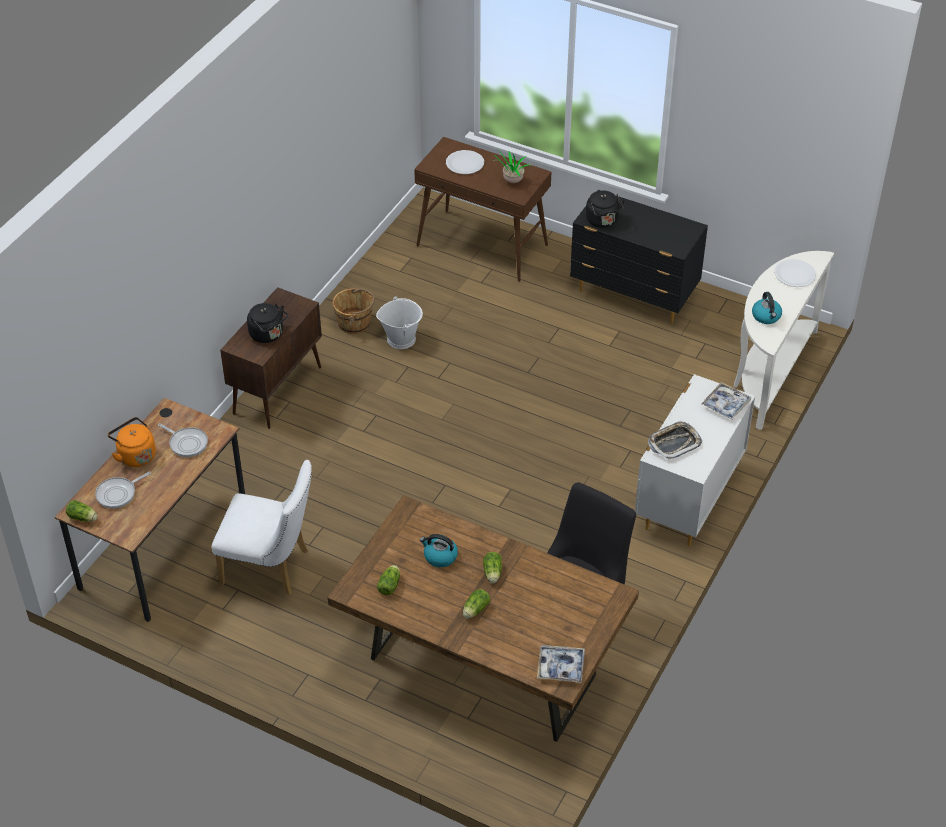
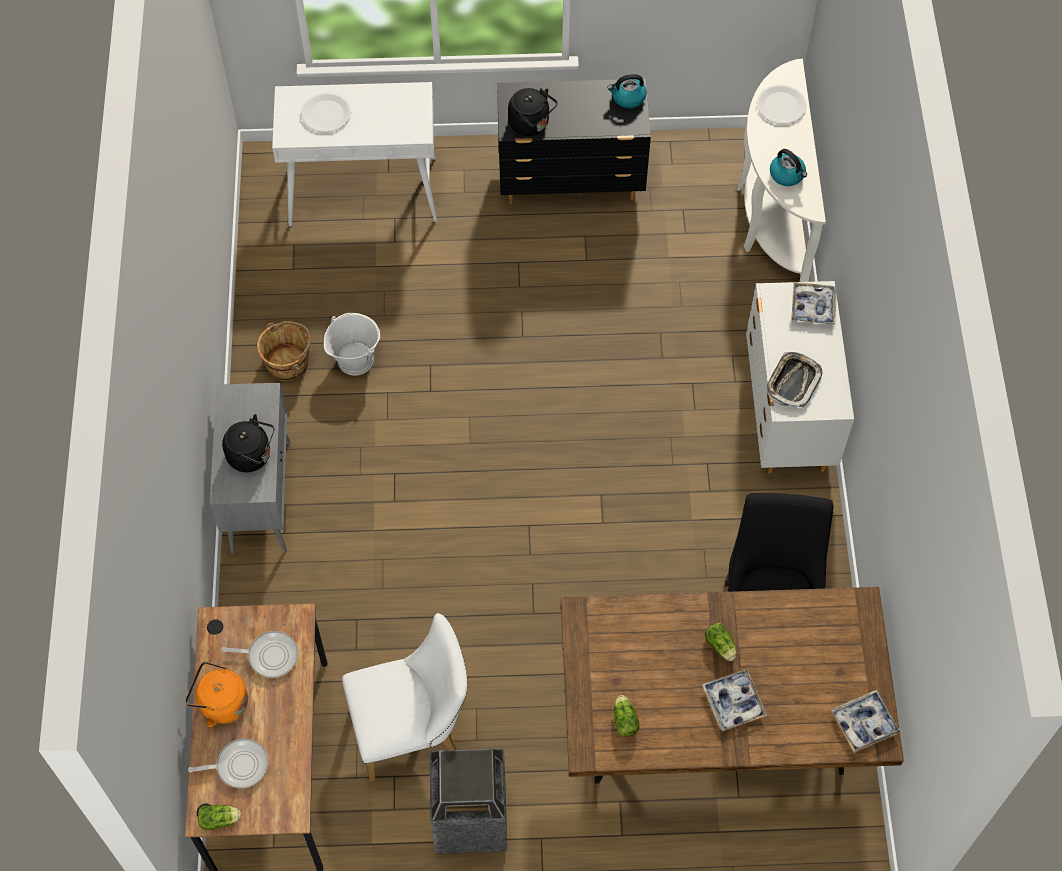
camera: 30 degrees left, 15 degrees up
(118, 494) = (239, 765): frying pan -> frying pan turned 120 degrees counterclockwise
(269, 639) = (470, 818): none -> trash can
(278, 390) = (261, 495): brown cabinet -> grey cabinet
(440, 556) = (652, 655): kettle -> kettle (627, 98)
(475, 610) = (733, 702): lettuce -> tray
(483, 245) = (364, 191): brown console table -> white console table
(511, 182) = (397, 116): potted plant -> none

